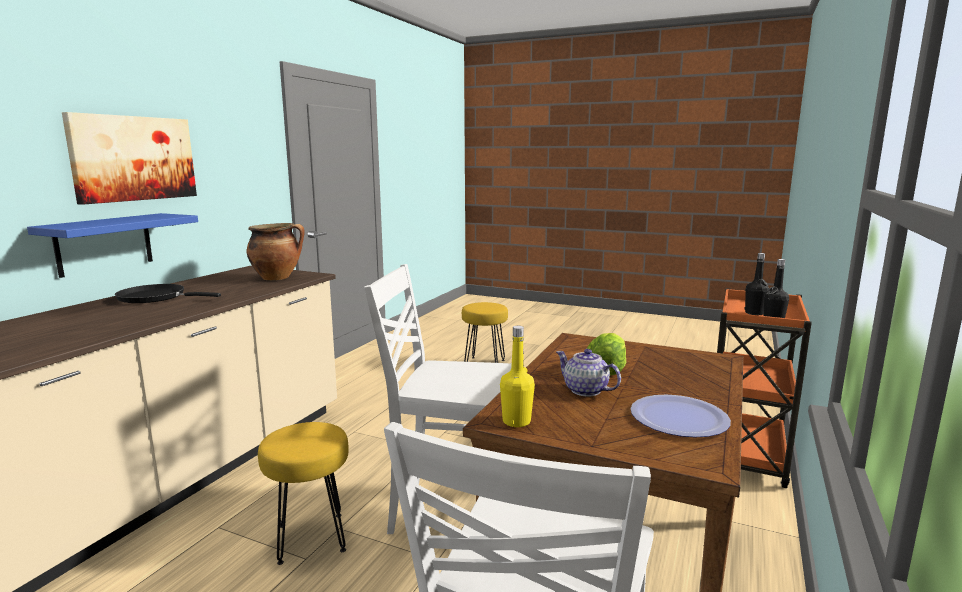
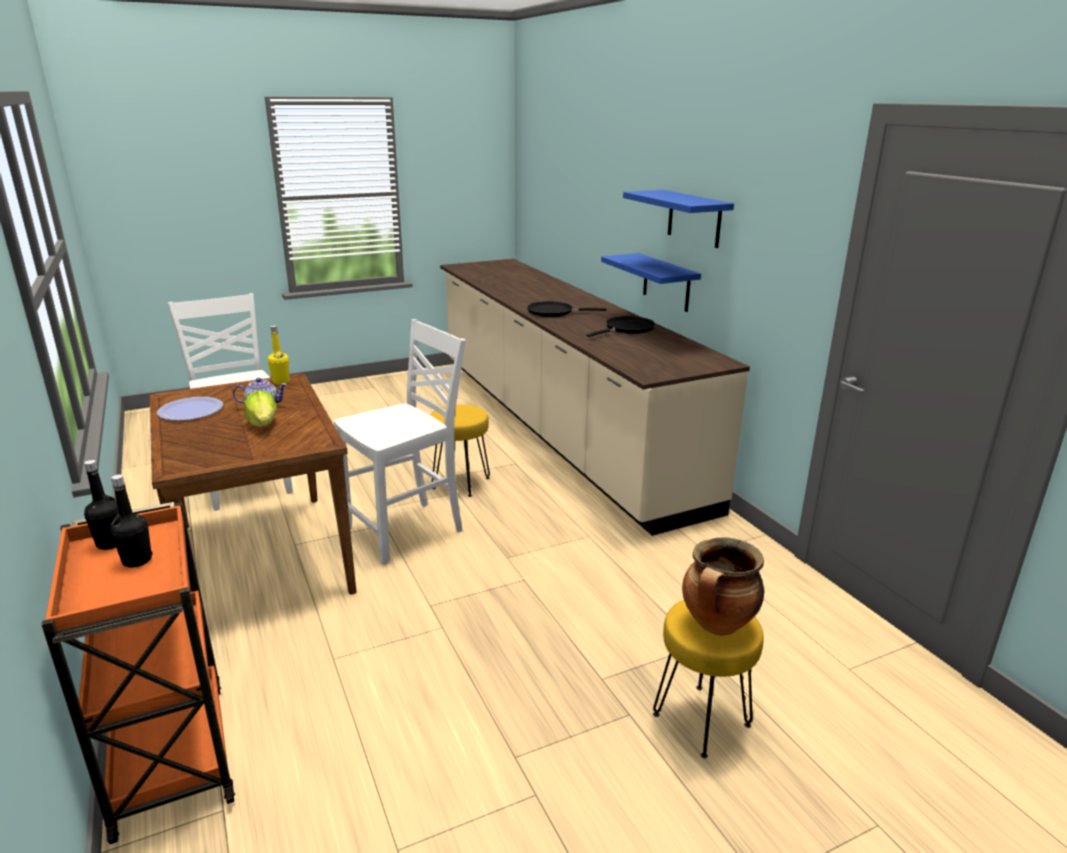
camera: 130 degrees right, 10 degrees up
(76, 333) = (553, 312): none -> black frying pan
(134, 158) = (694, 218): picture -> blue shelf
(277, 278) = (653, 363): cooking pot -> cooking pot (718, 625)

